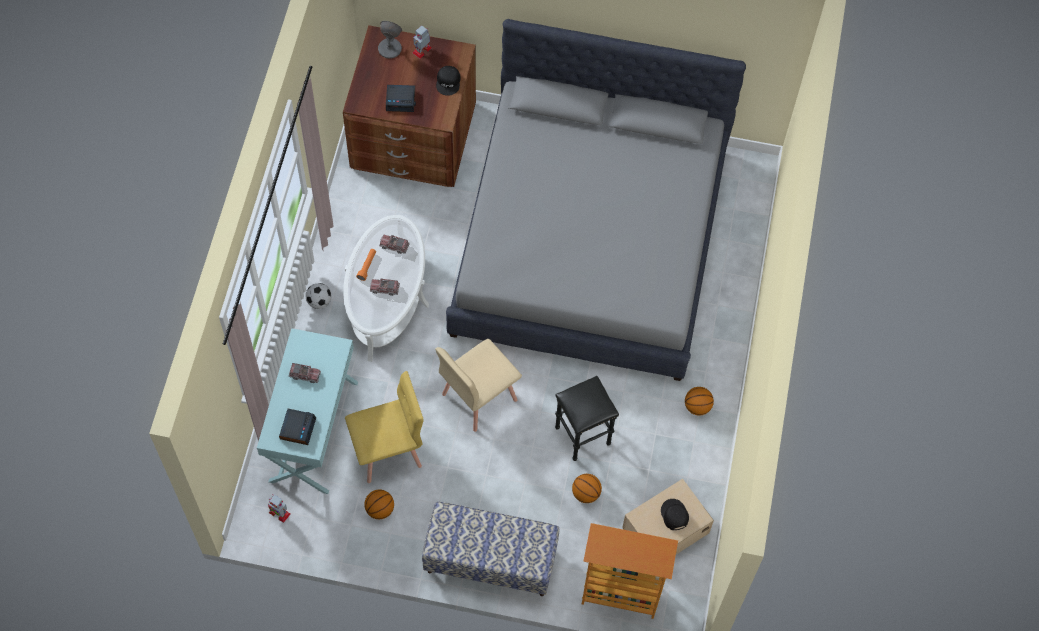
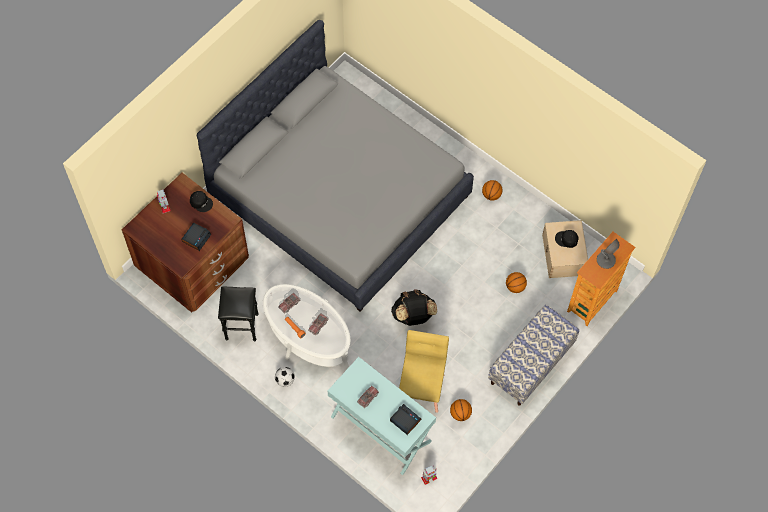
camera: 60 degrees left, 0 degrees up
(389, 48) = (150, 225): grey table lamp -> grey table lamp (606, 260)
(478, 397) = (413, 316): beige chair -> black backpack
(582, 436) = (475, 269): black stool -> black stool (242, 327)

